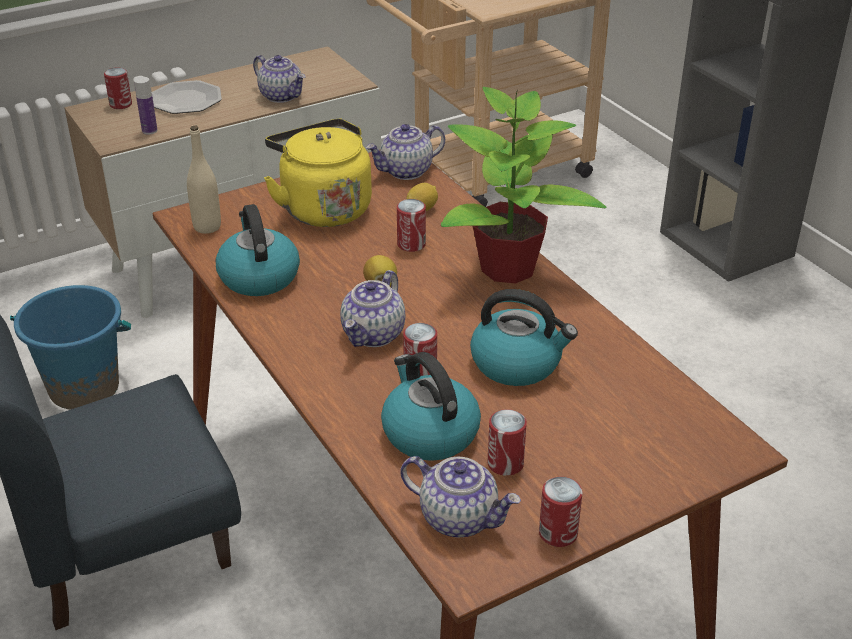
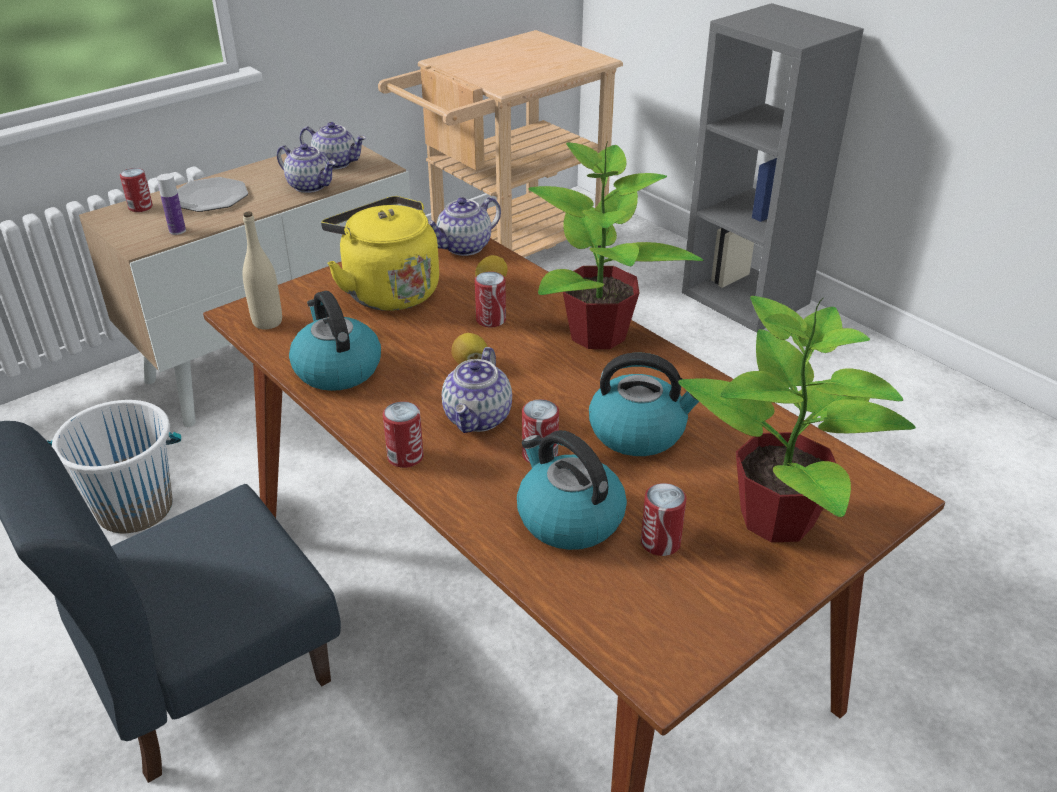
camera: 10 degrees left, 0 degrees up
(84, 388) = (135, 508): blue bucket -> white bucket
(459, 518) = (630, 610): teapot -> teapot (336, 163)
(558, 533) = (741, 613): can -> can (405, 457)
(622, 456) = (779, 519): none -> potted plant

